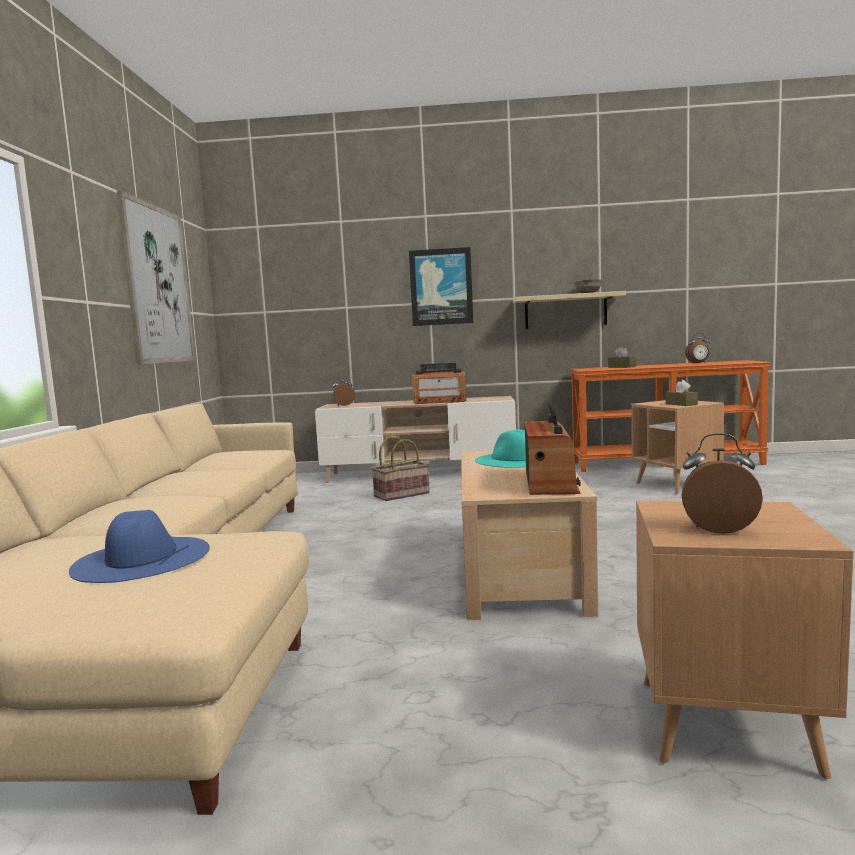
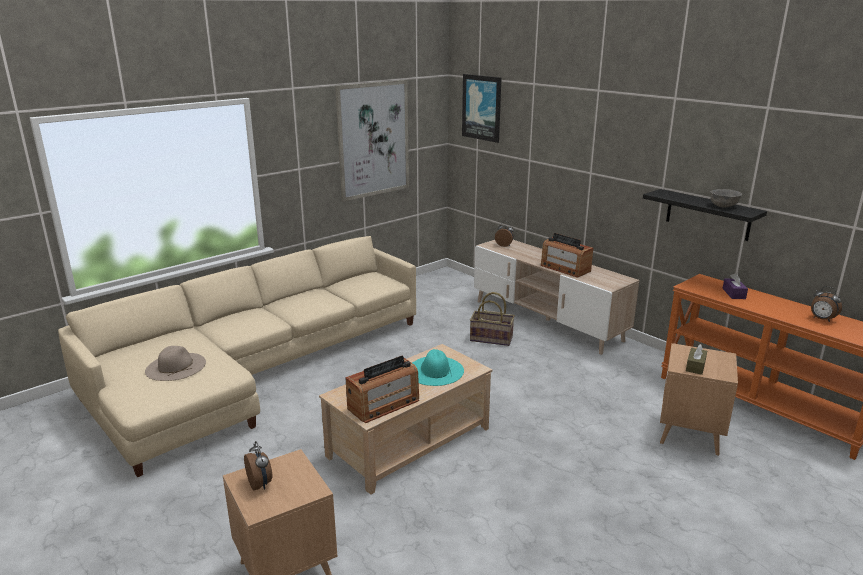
camera: 45 degrees right, 15 degrees up
(141, 558) = (175, 366): blue hat -> beige hat
(441, 287) = (600, 161): picture -> picture (482, 107)
(565, 311) = (708, 215): beige shelf -> black shelf
(622, 367) = (733, 293): brown tissue box -> purple tissue box

